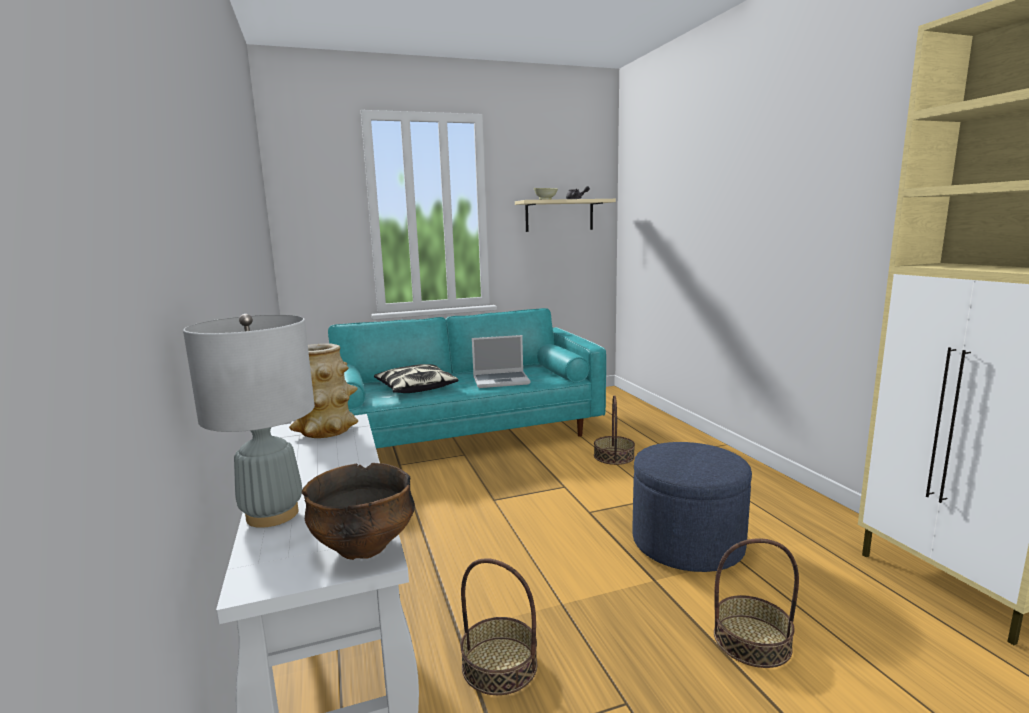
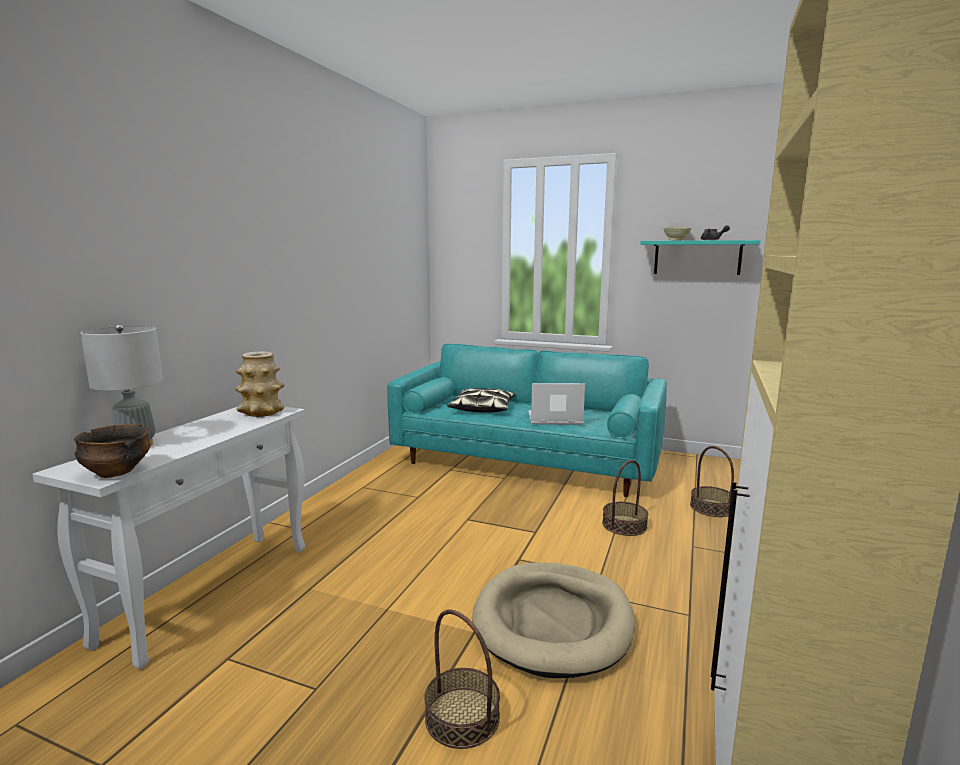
camera: 40 degrees right, 0 degrees up
(499, 665) = (296, 620): basket -> basket (711, 507)
(501, 380) = (554, 419): laptop -> laptop turned 150 degrees clockwise
(559, 215) = (697, 257): beige shelf -> turquoise shelf
(687, 543) = (553, 622): blue ottoman -> beige dog bed

